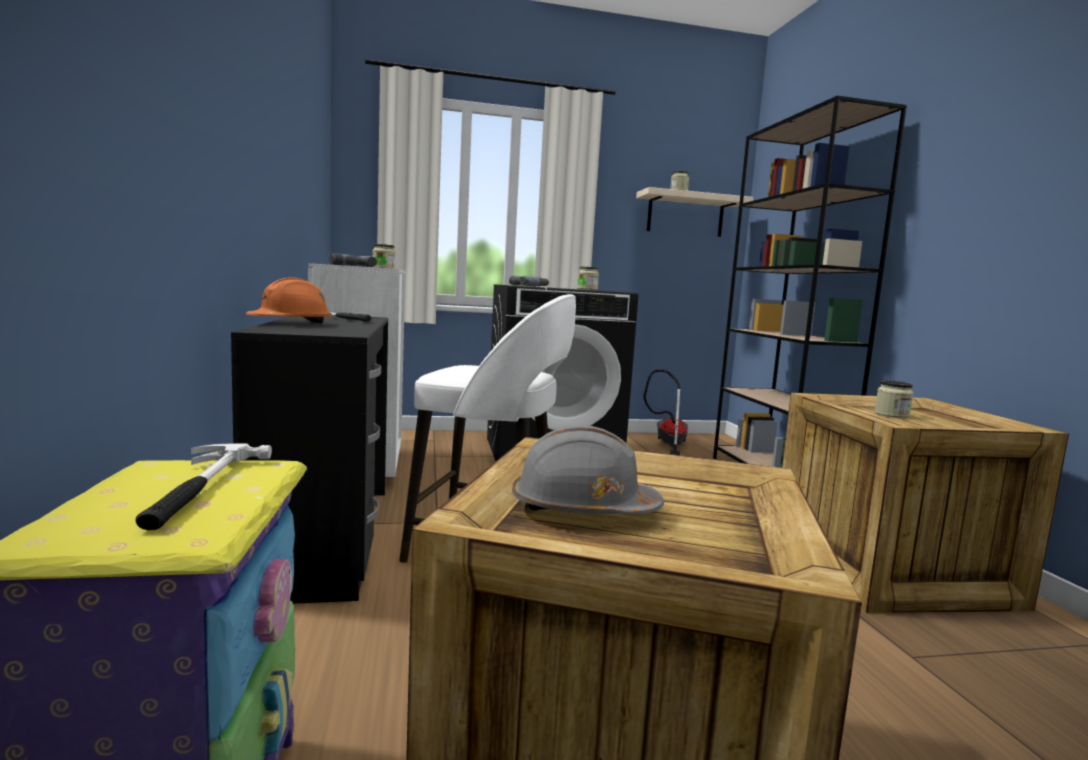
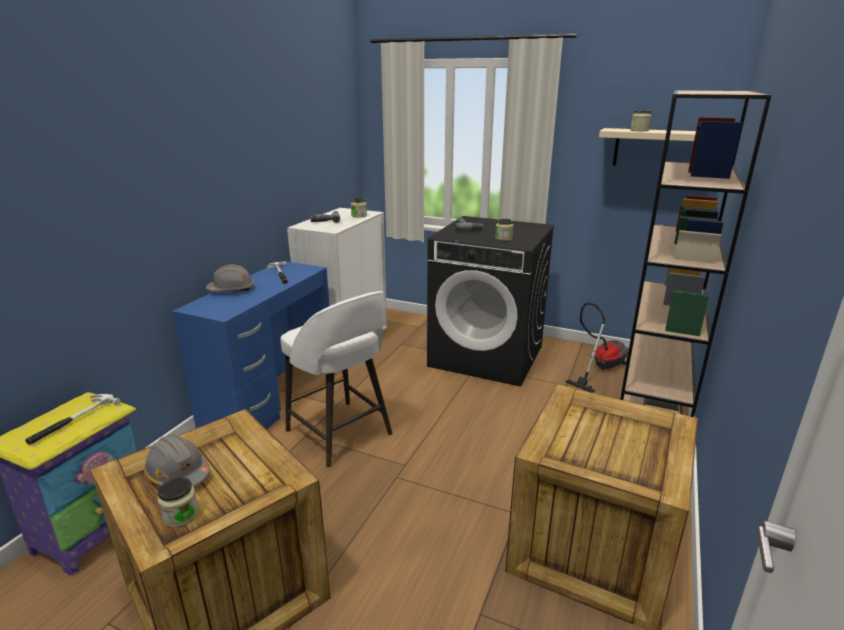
camera: 35 degrees right, 15 degrees up
(291, 323) = (232, 289): orange hard hat -> grey hard hat
(325, 537) = (271, 401): black desk -> blue desk
(891, 415) = (598, 433): jar -> jar (181, 515)

